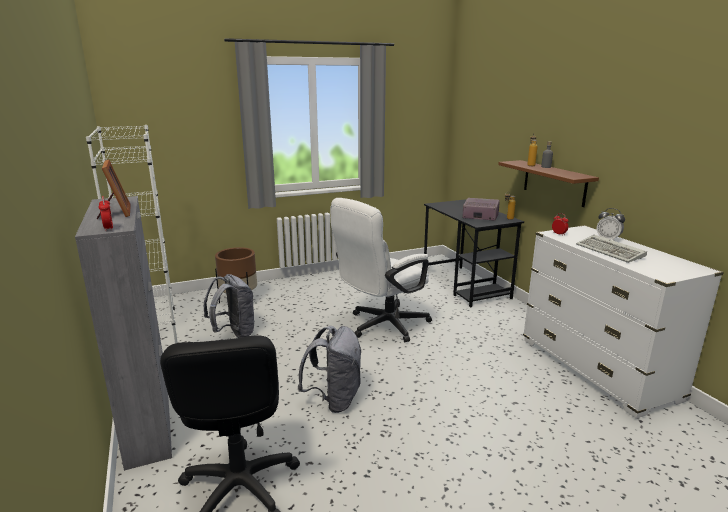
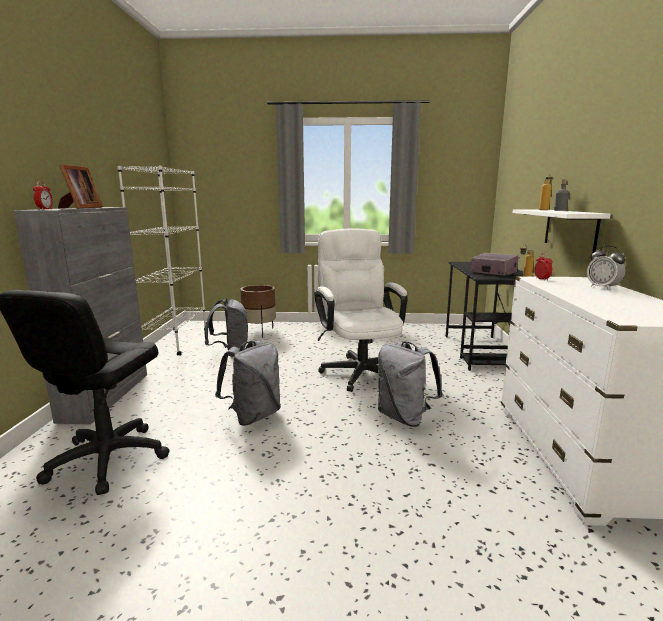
camera: 25 degrees right, 5 degrees down
(382, 326) = (359, 369): white office chair -> white office chair turned 90 degrees clockwise
(461, 366) = (404, 417): none -> grey backpack
(554, 183) = (570, 229): brown shelf -> white shelf
(611, 252) = (587, 296): keyboard -> none

